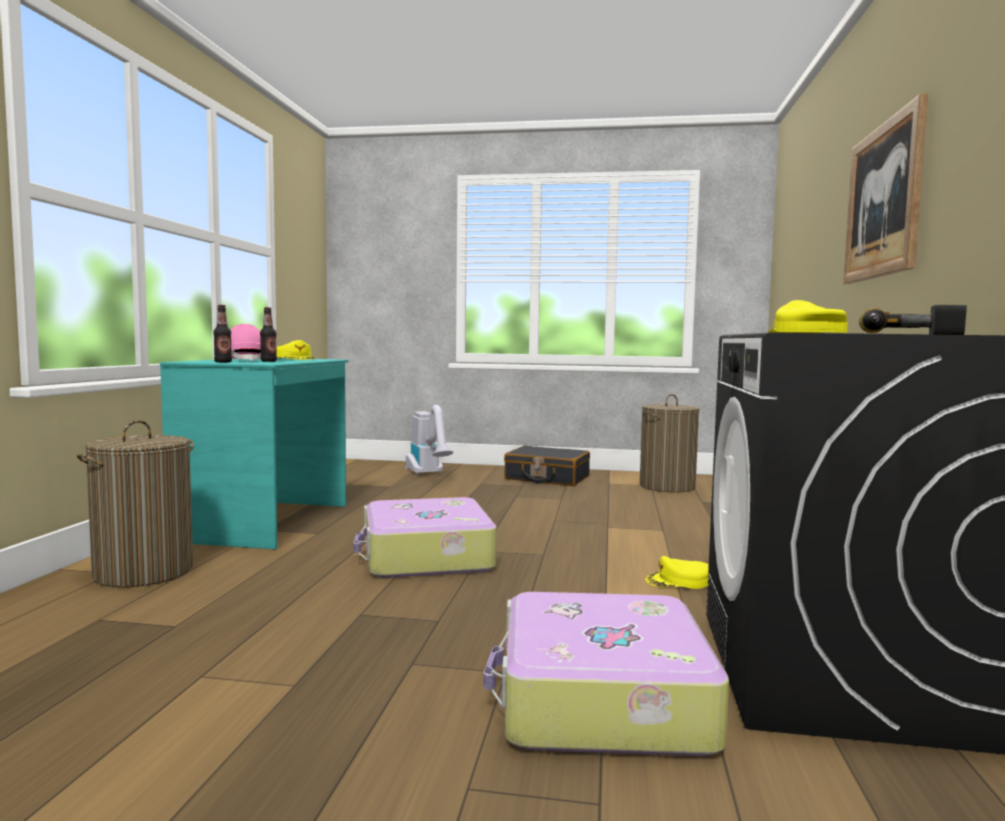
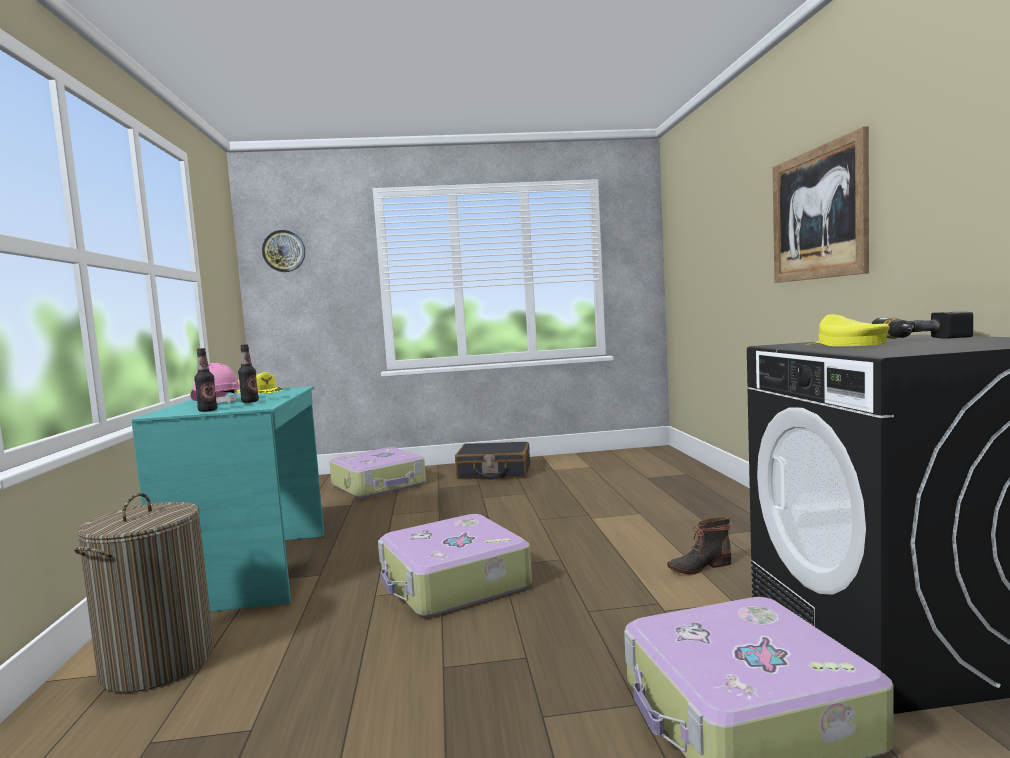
camera: 15 degrees left, 0 degrees up
(368, 236) = (284, 251): none -> wall clock
(429, 474) = (379, 485): vacuum cleaner -> suitcase
(667, 486) = (605, 466): laundry basket -> none
(679, 581) = (698, 566): yellow cap -> boot

